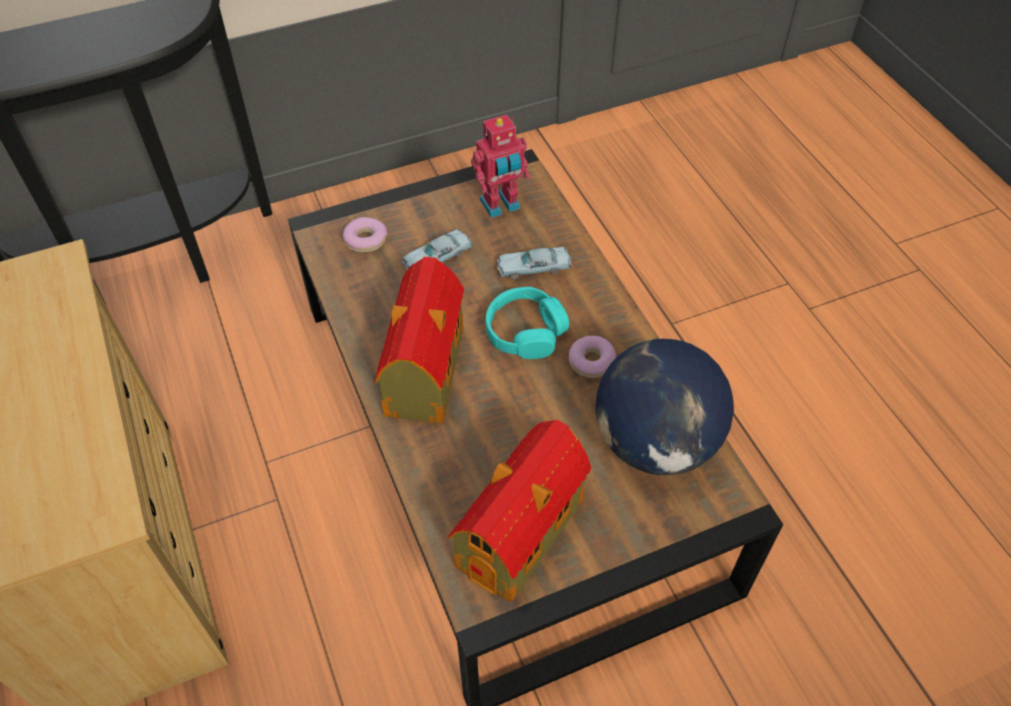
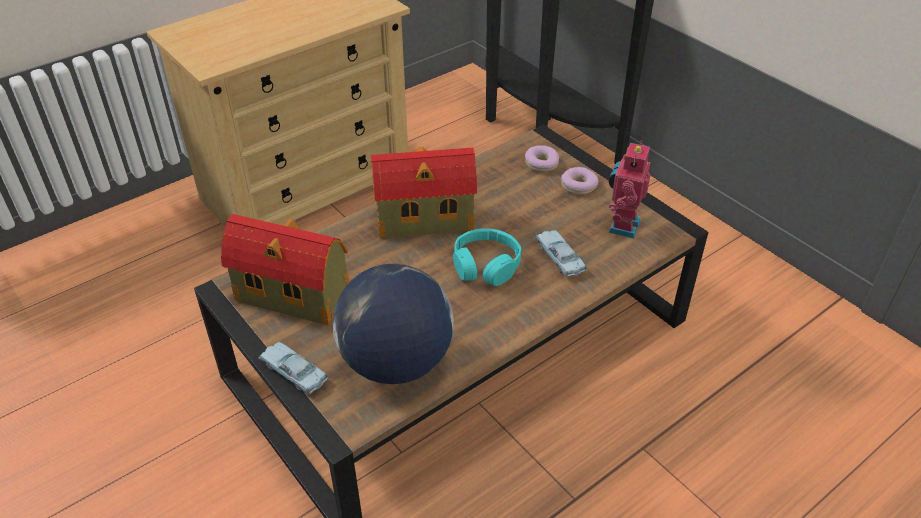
camera: 75 degrees right, 10 degrees down
(437, 257) = (542, 202): blue toy car -> blue toy car (294, 372)
(501, 206) = (621, 225): toy robot -> toy robot turned 60 degrees clockwise
(591, 361) = (469, 310): donut -> donut (579, 186)

